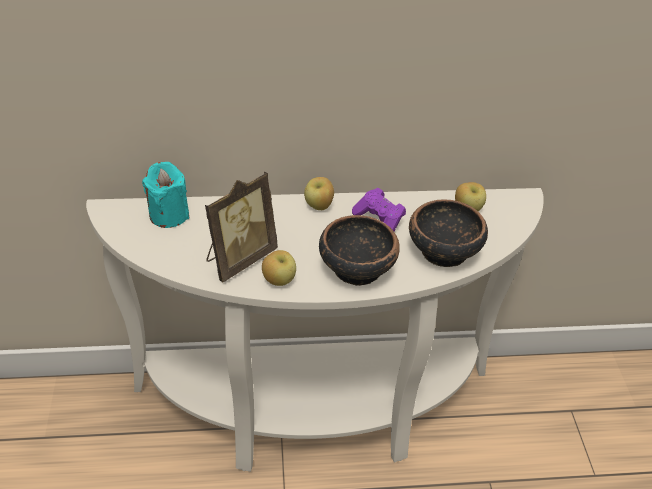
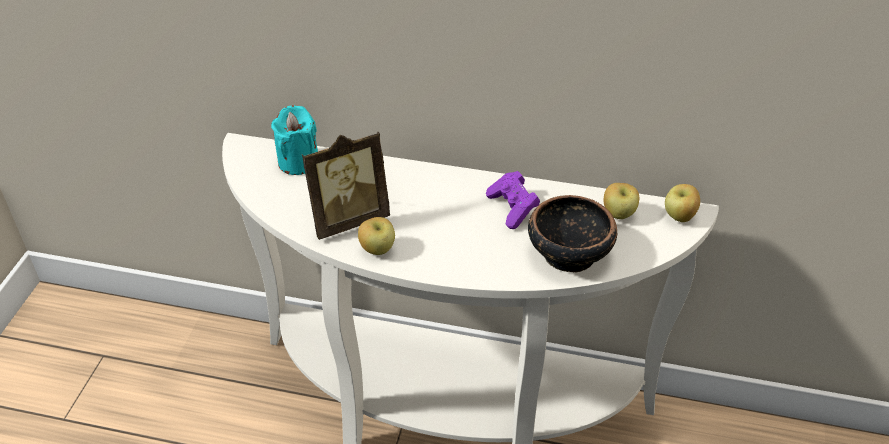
camera: 20 degrees right, 0 degrees up
(319, 206) = (455, 180): apple -> apple (679, 217)
(356, 268) = (464, 253): bowl -> none

